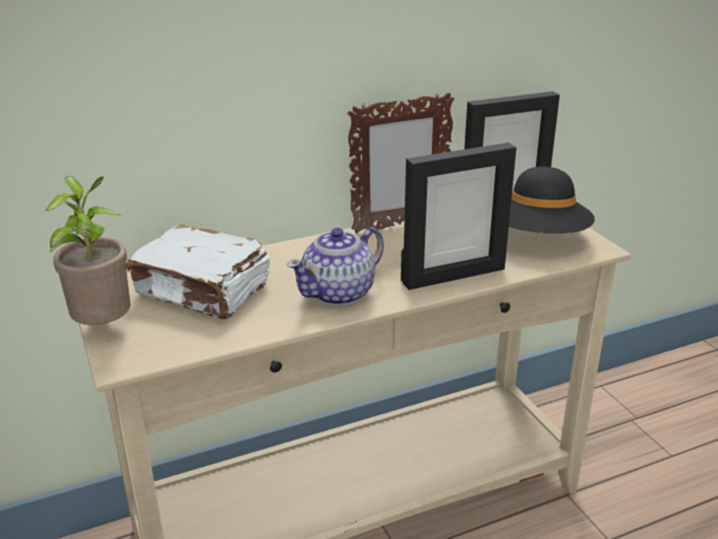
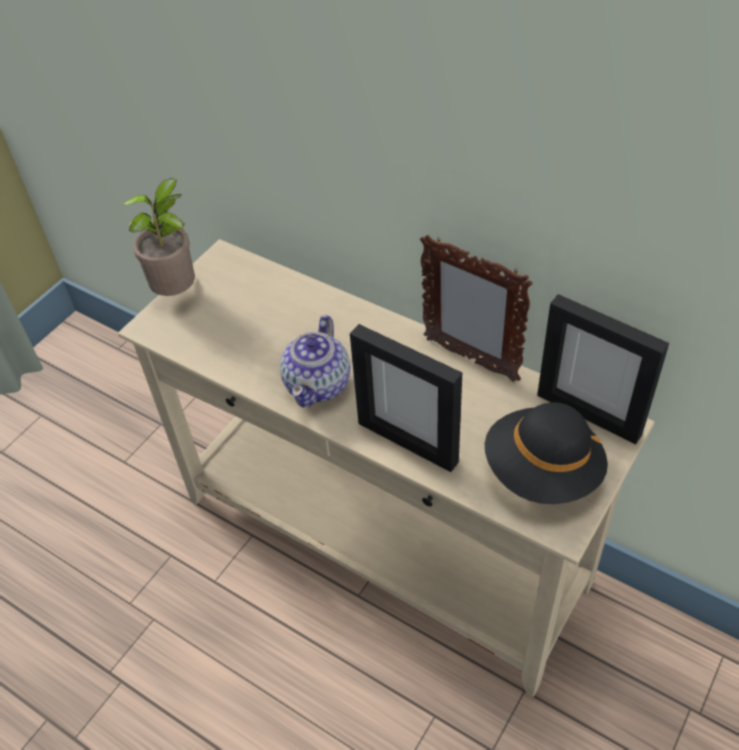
camera: 60 degrees right, 20 degrees up
(203, 291) = (261, 308): white book -> none
(339, 293) = (318, 384): teapot -> teapot turned 90 degrees counterclockwise

